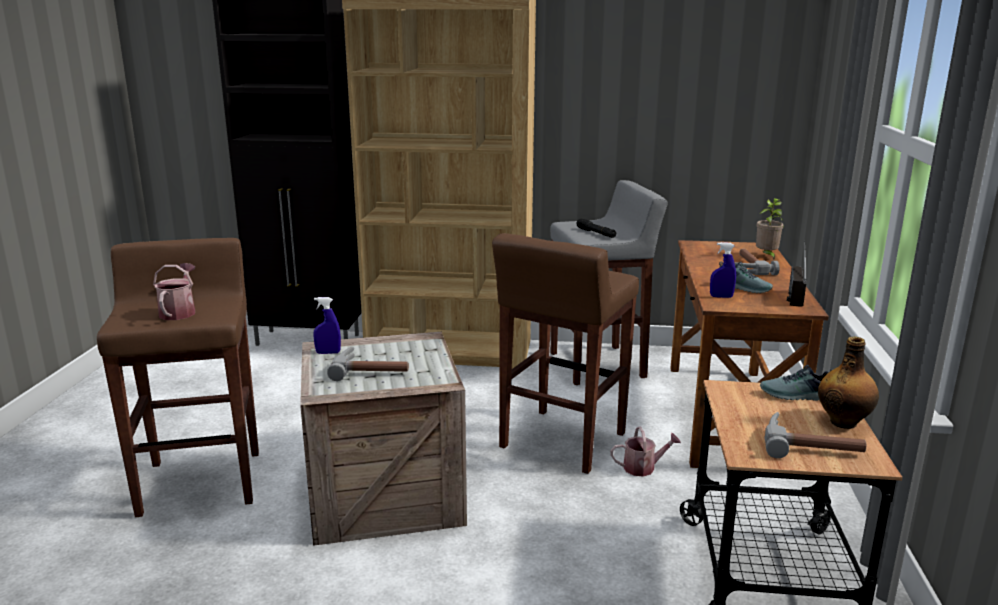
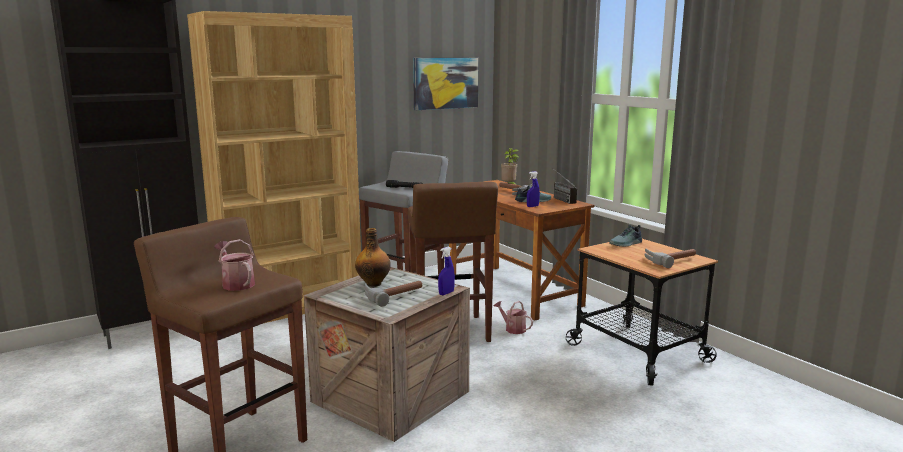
camera: 40 degrees left, 5 degrees down
(328, 353) = (339, 295): blue spray bottle -> blue spray bottle (446, 293)
(643, 467) = (513, 329): watering can -> watering can turned 90 degrees counterclockwise
(721, 87) = (445, 83): none -> picture
(844, 422) = (662, 248): bottle -> bottle (373, 283)

